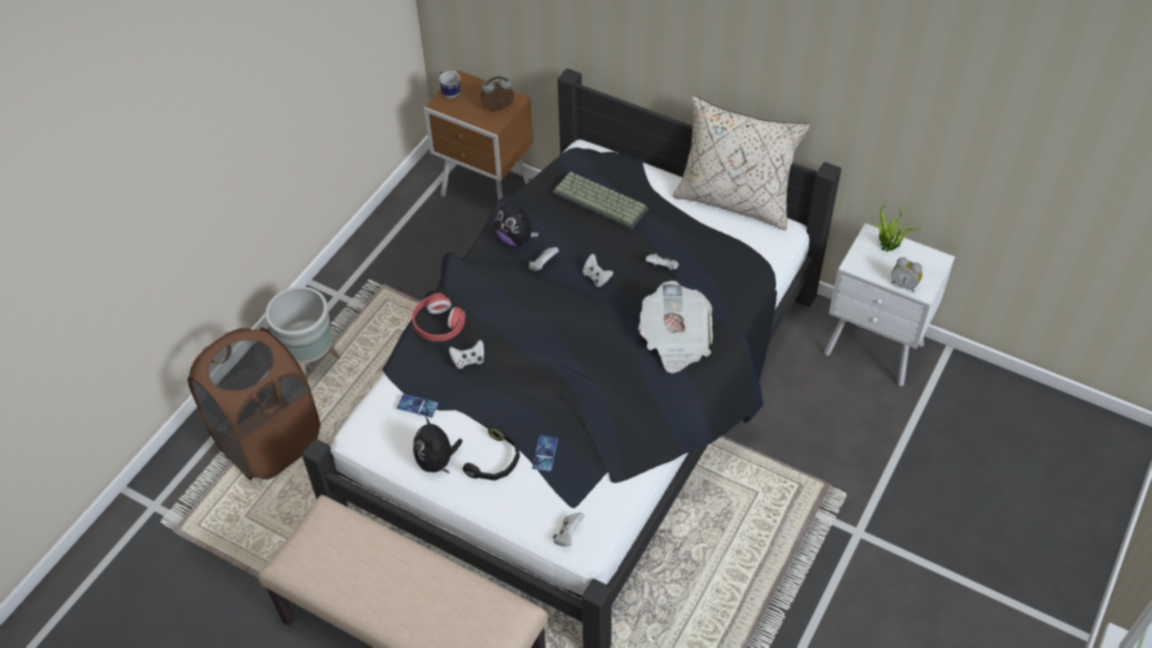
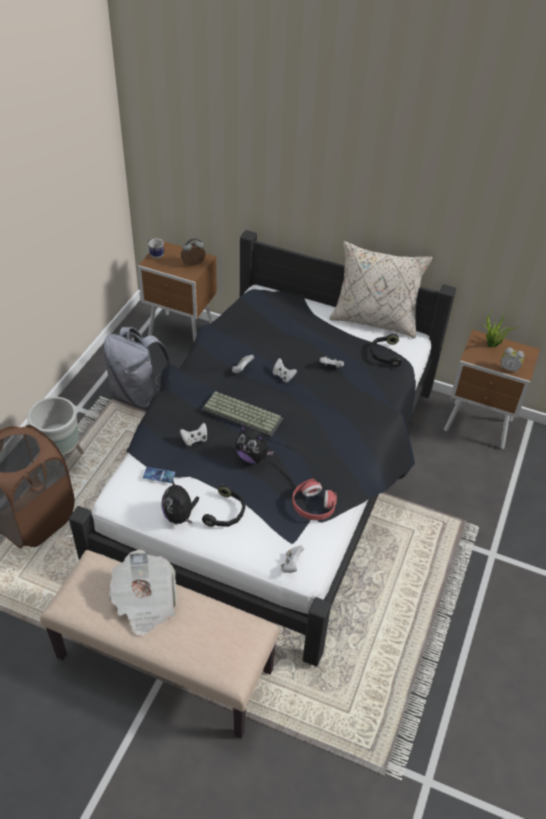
camera: 10 degrees left, 5 degrees down
(419, 279) = (138, 394): none -> grey backpack
(438, 324) = (168, 415): red headphones -> red headphones (313, 505)
(516, 239) = (218, 352): plush toy -> plush toy (252, 457)
(545, 453) = (264, 504): phone -> none
(601, 201) = (278, 323): keyboard -> keyboard (243, 414)
(675, 341) = (350, 417): newspaper -> newspaper (145, 603)
(738, 253) = (384, 354): none -> black headphones
(875, 352) = (479, 426): white nightstand -> brown nightstand

